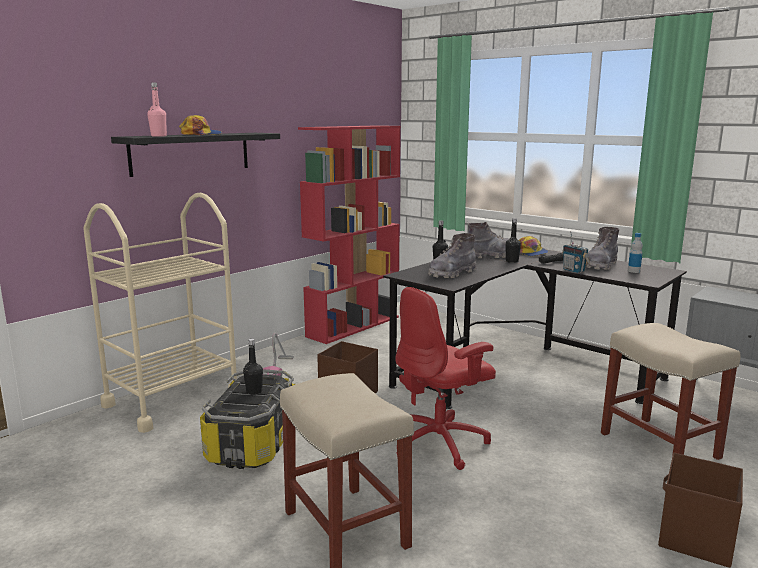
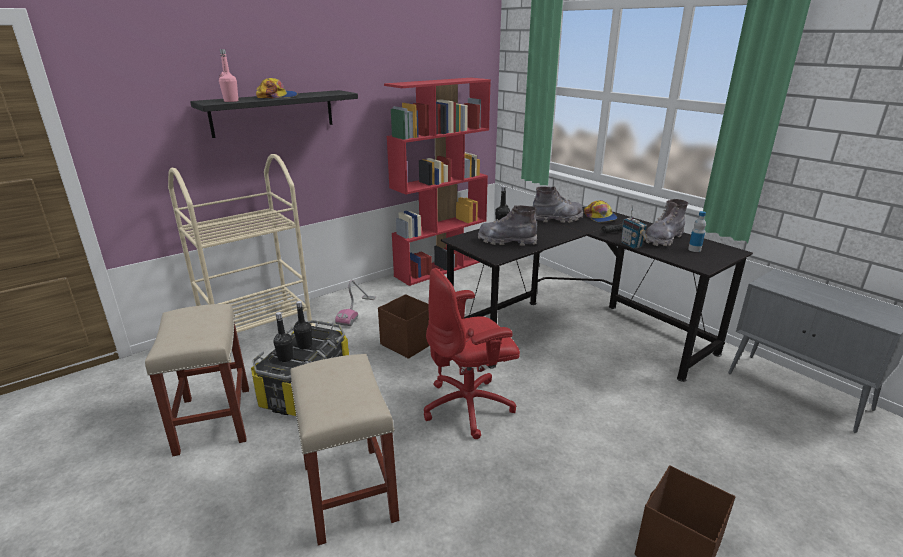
camera: 10 degrees right, 10 degrees up
(451, 273) = (506, 241): grey boot -> grey boot turned 45 degrees clockwise
(512, 261) = (575, 228): black bottle -> black bottle (285, 358)
(660, 446) = (683, 434): beige stool -> beige stool (214, 420)

